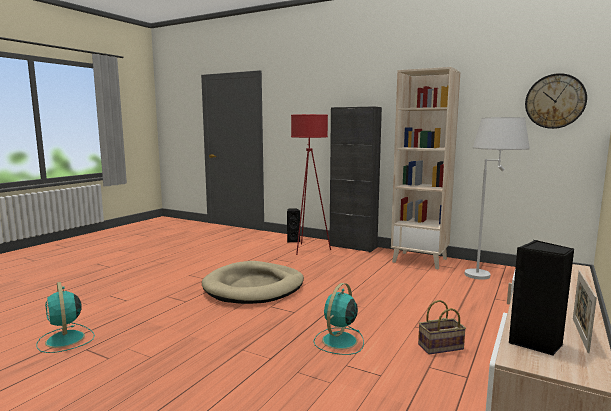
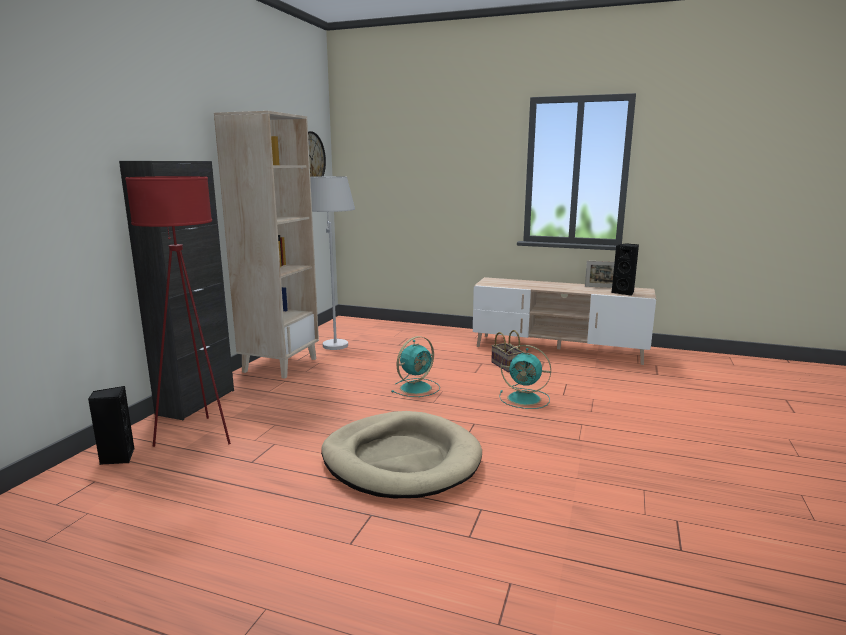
camera: 100 degrees left, 5 degrees up
(65, 340) = (683, 587): turquoise fan -> turquoise fan (417, 387)

